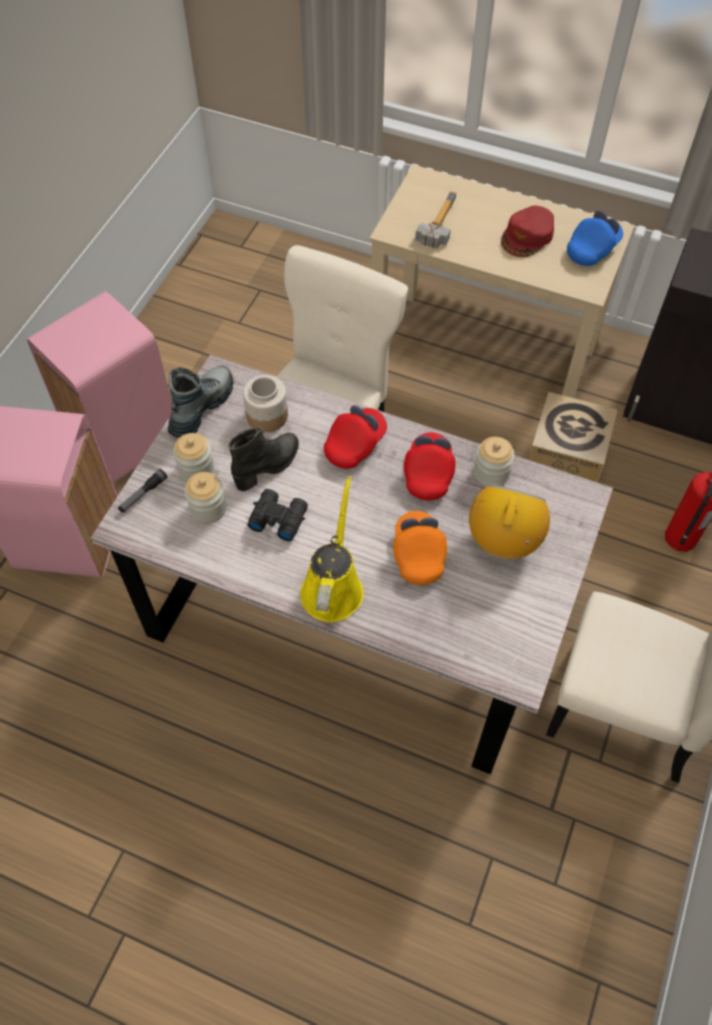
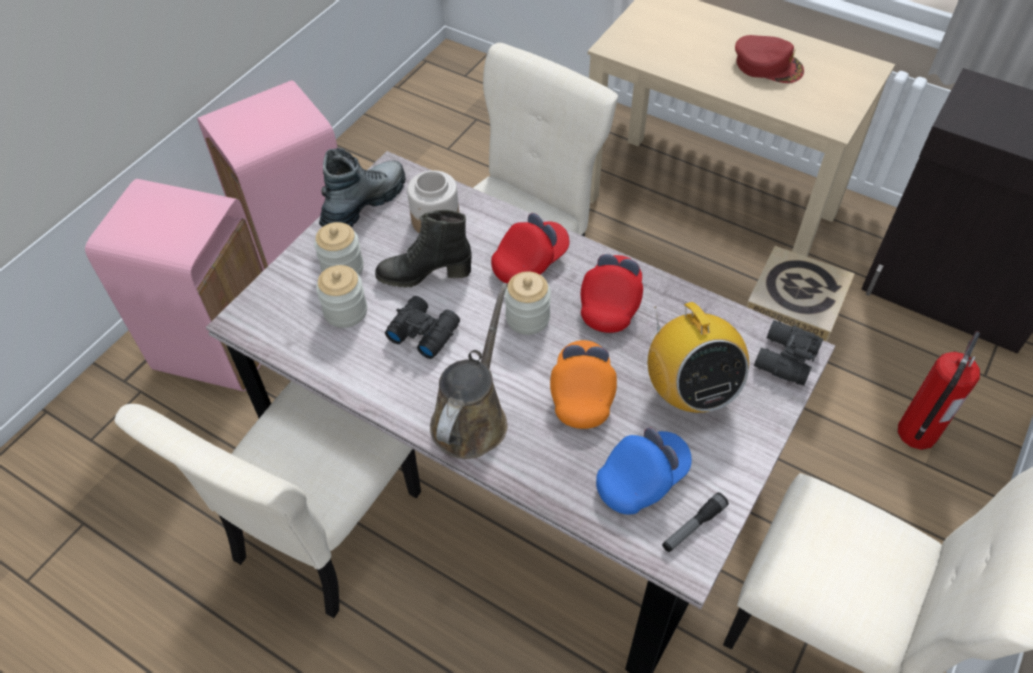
camera: 10 degrees right, 5 degrees down
(143, 494) = (276, 287): flashlight -> flashlight (693, 526)
(199, 691) = (322, 532): none -> beige chair
(268, 466) = (424, 274): black boot -> black boot turned 150 degrees counterclockwise
(333, 587) = (472, 417): yellow watering can -> brown watering can
(436, 223) = (664, 43): hammer -> none
(491, 473) = (686, 311): jar -> jar (527, 318)
(503, 542) = (689, 392): radio -> radio turned 135 degrees clockwise
(527, 236) = (768, 65): red cap -> red cap turned 105 degrees counterclockwise
(574, 504) = (784, 359): none -> black binoculars
(592, 249) = (842, 84): blue cap -> blue cap (642, 479)

